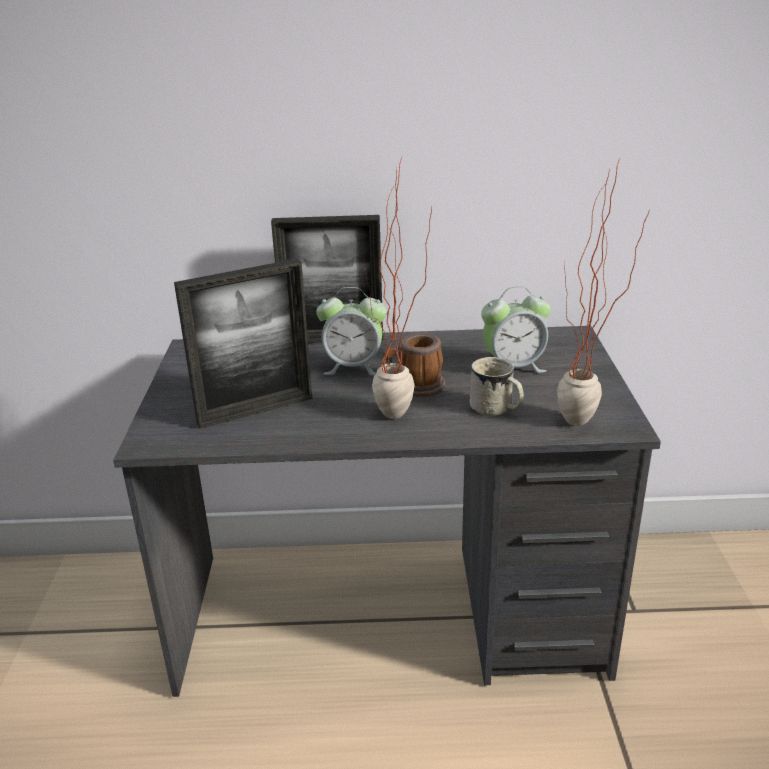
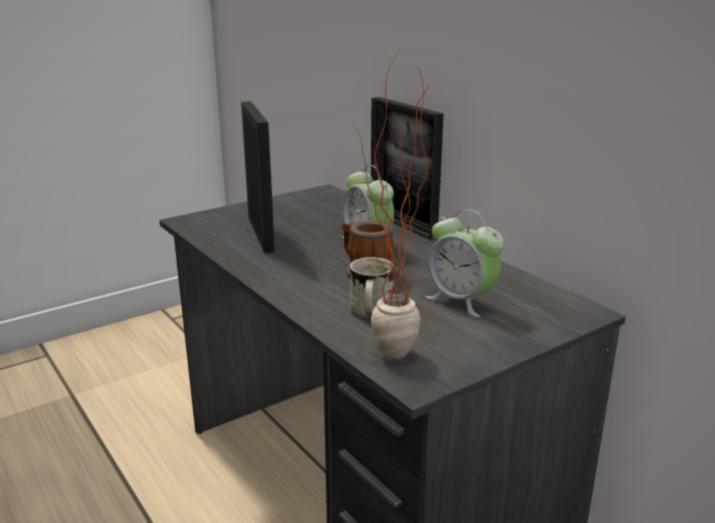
camera: 55 degrees right, 5 degrees down
(255, 410) = (260, 234): picture frame -> picture frame turned 135 degrees counterclockwise
(400, 420) = (303, 281): potted plant -> none

